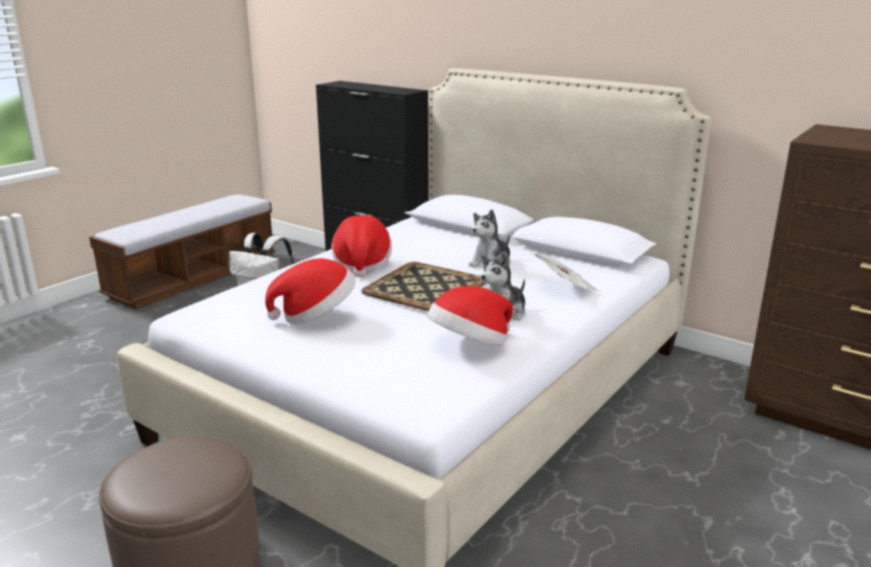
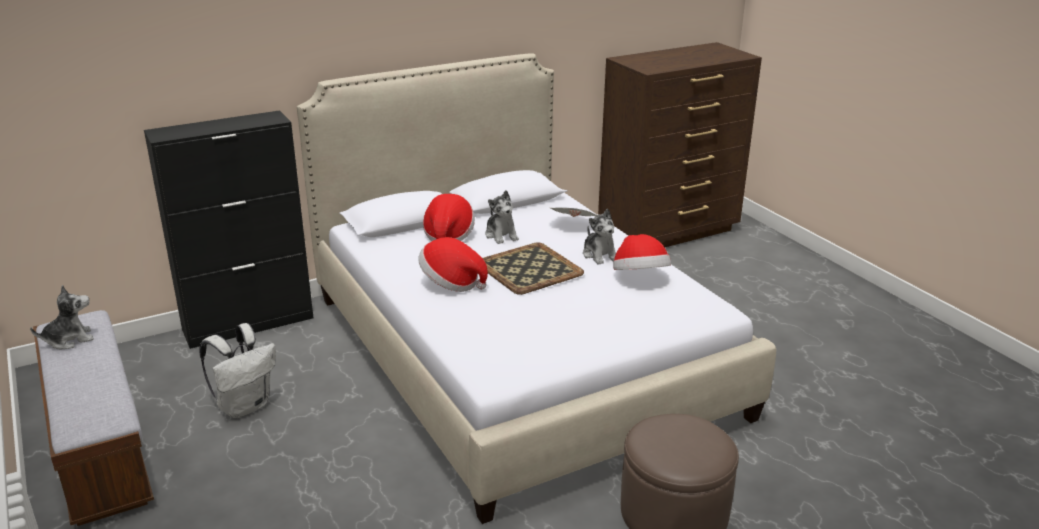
camera: 65 degrees left, 5 degrees up
(220, 202) = (69, 339): none -> plush toy
(316, 315) = (549, 320): hat -> hat (448, 235)

